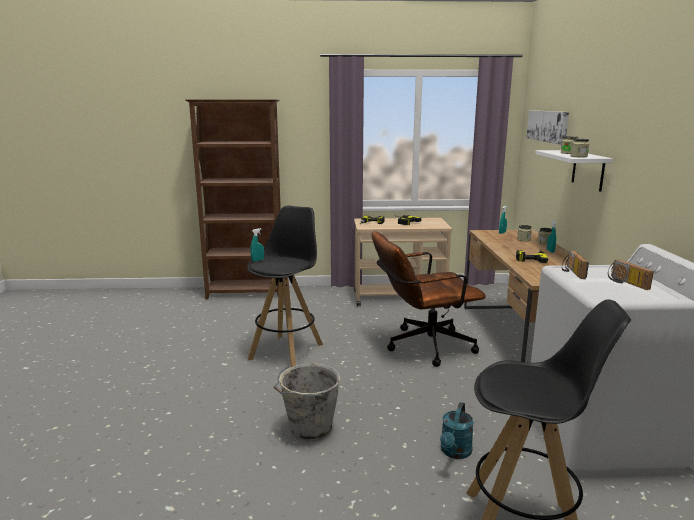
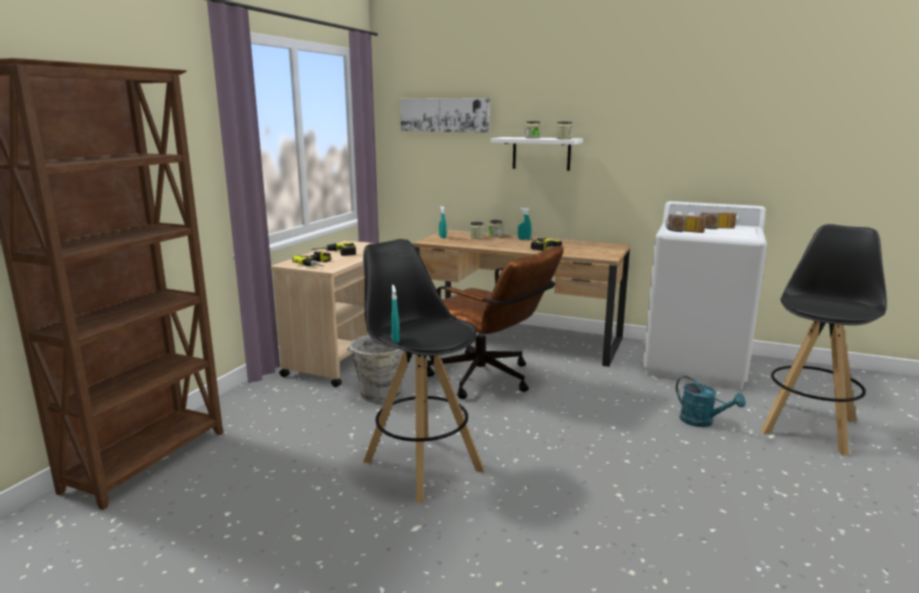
camera: 65 degrees left, 0 degrees up
(309, 429) = (639, 489): grey bucket -> grey bucket (381, 395)
(422, 346) = (488, 380): brown office chair -> brown office chair turned 60 degrees counterclockwise

